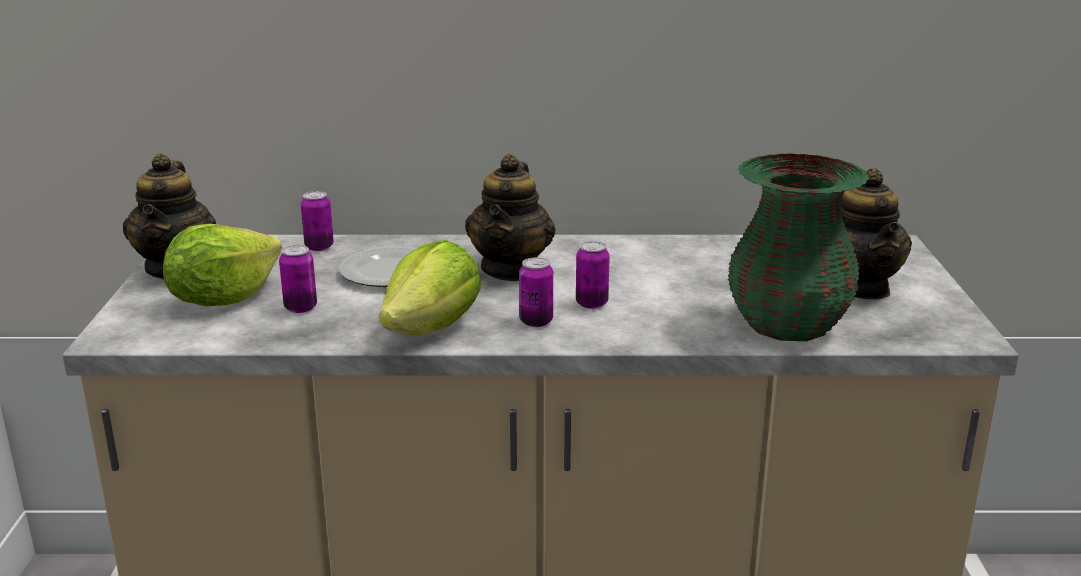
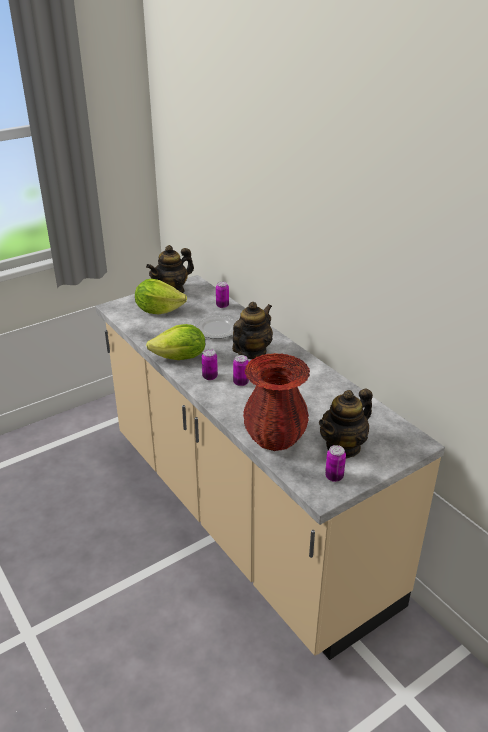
camera: 55 degrees right, 10 degrees up
(300, 307) = (168, 326): can -> can (334, 476)
(511, 269) = (251, 352): teapot -> teapot turned 150 degrees clockwise
(787, 326) = (274, 438): green vase -> red vase

